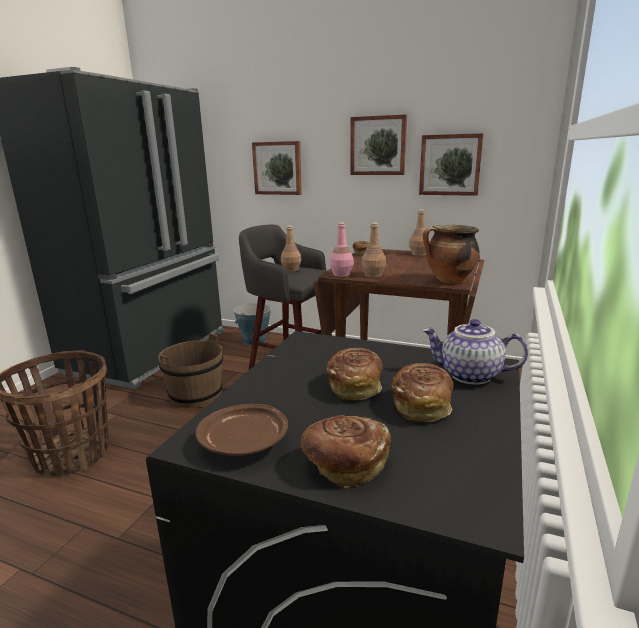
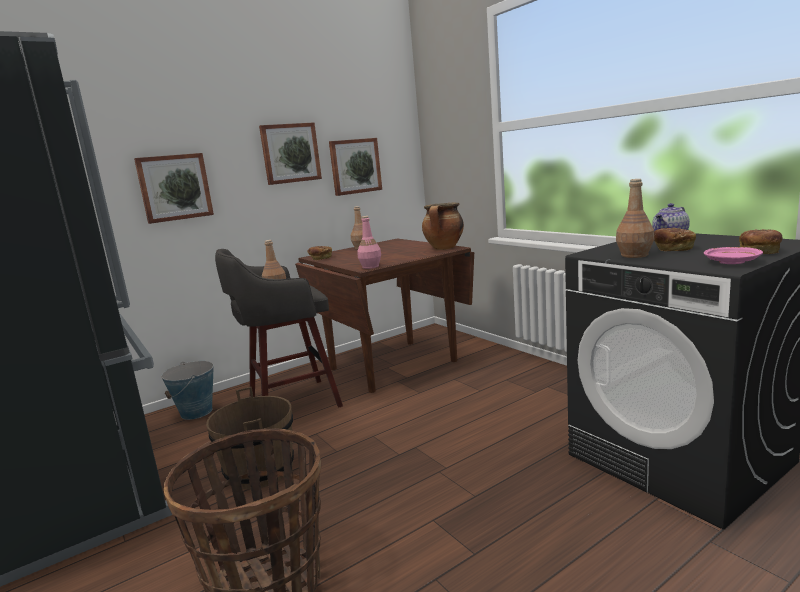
camera: 55 degrees left, 5 degrees down
(245, 442) = (732, 262): brown plate -> pink plate
(373, 275) = (392, 260): brown bottle -> brown bottle (634, 255)
(422, 405) = (702, 242): bread -> none

